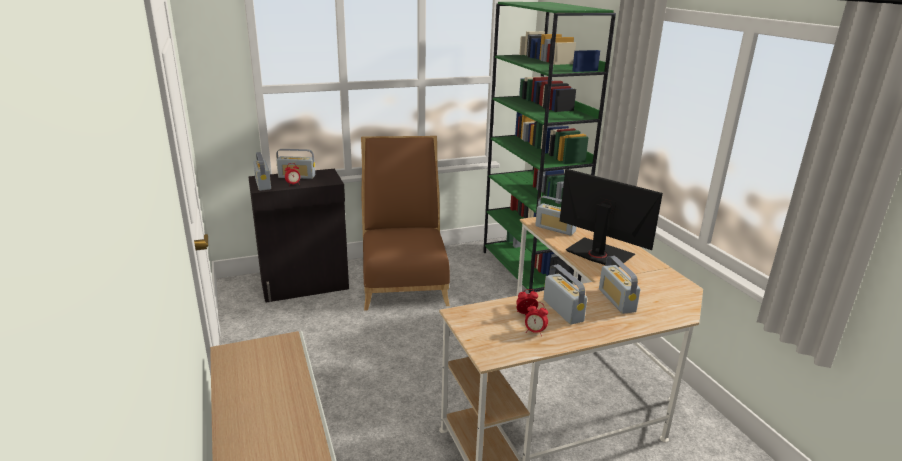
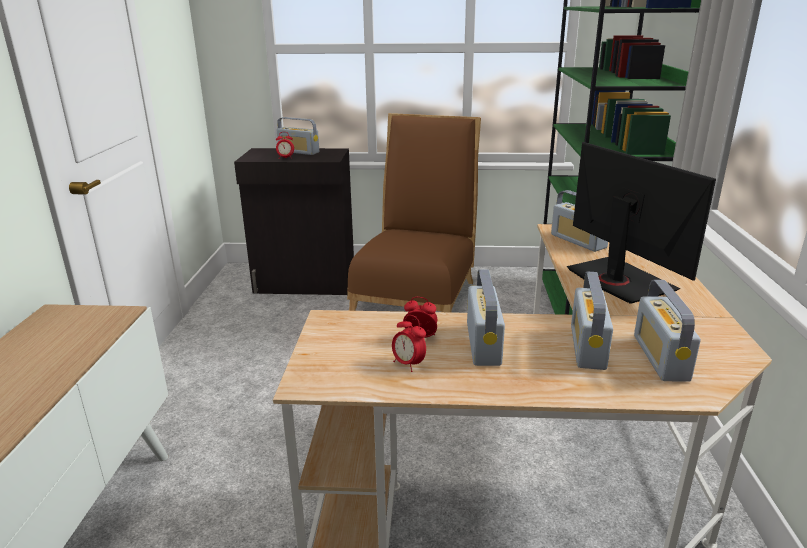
camera: 25 degrees right, 0 degrees up
(263, 184) = (255, 155): radio -> radio (660, 357)

